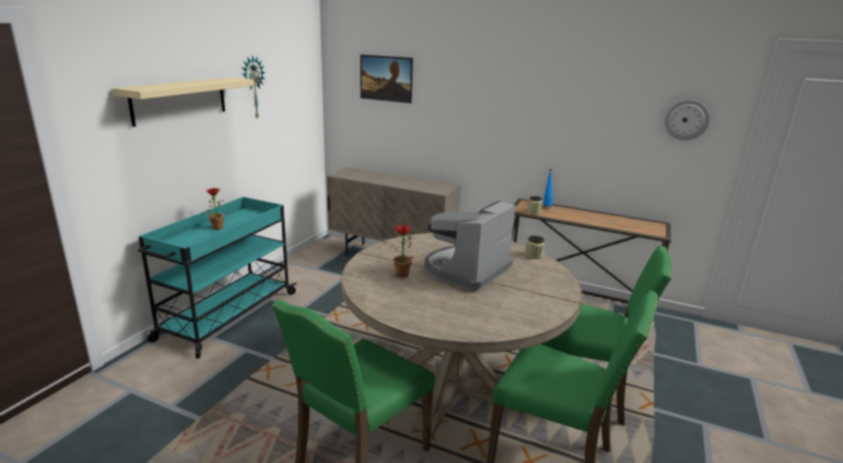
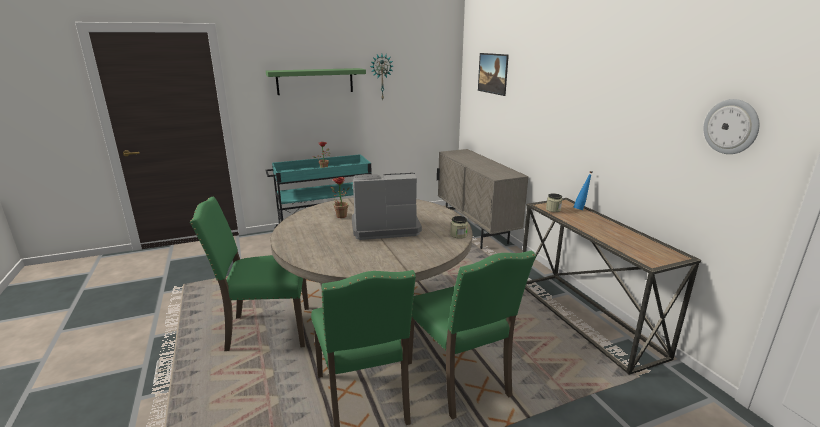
camera: 45 degrees right, 0 degrees up
(180, 100) = (315, 81): beige shelf -> green shelf

